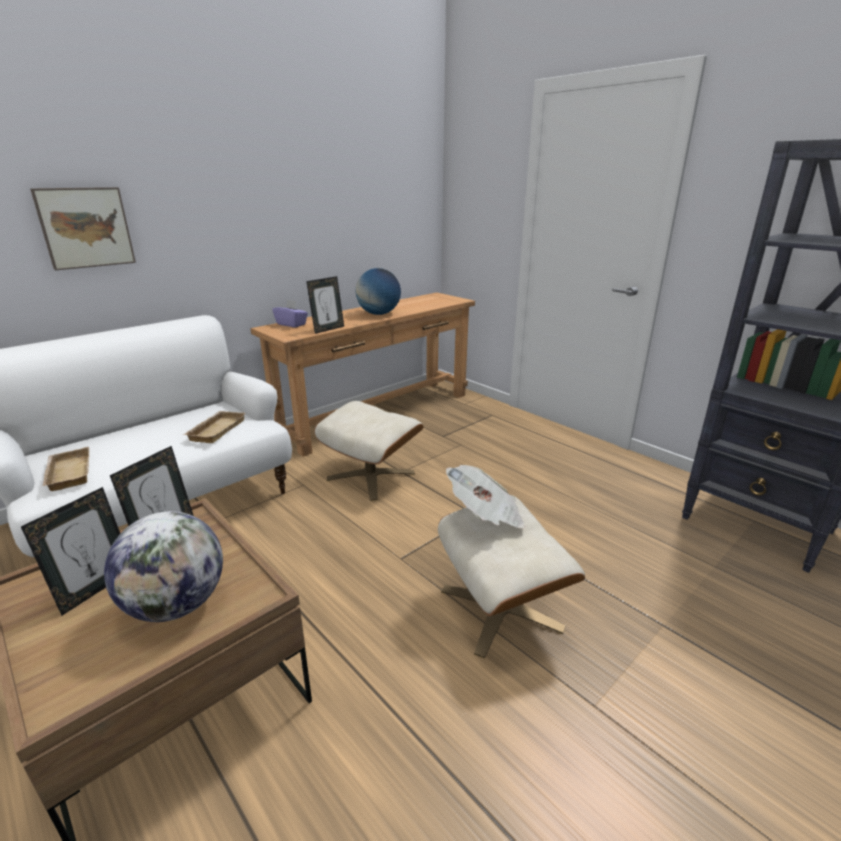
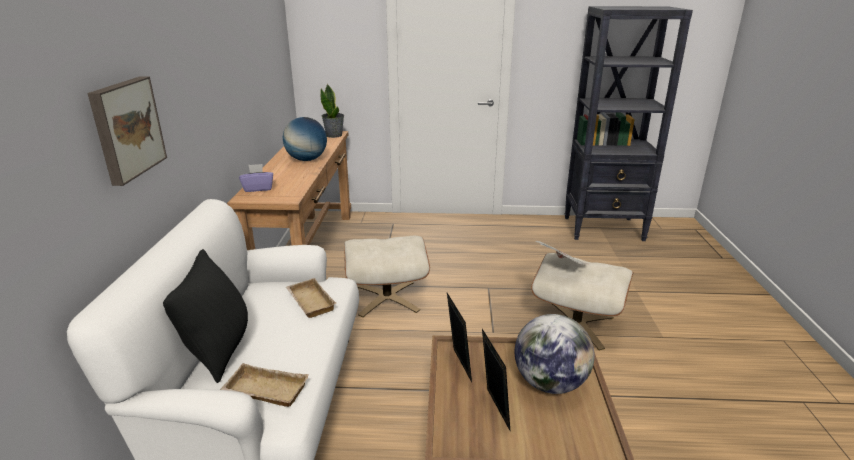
camera: 45 degrees left, 0 degrees up
(113, 434) = (219, 350): none -> black pillow
(327, 329) = (303, 183): picture frame -> none
(452, 301) = (334, 135): none -> potted plant

